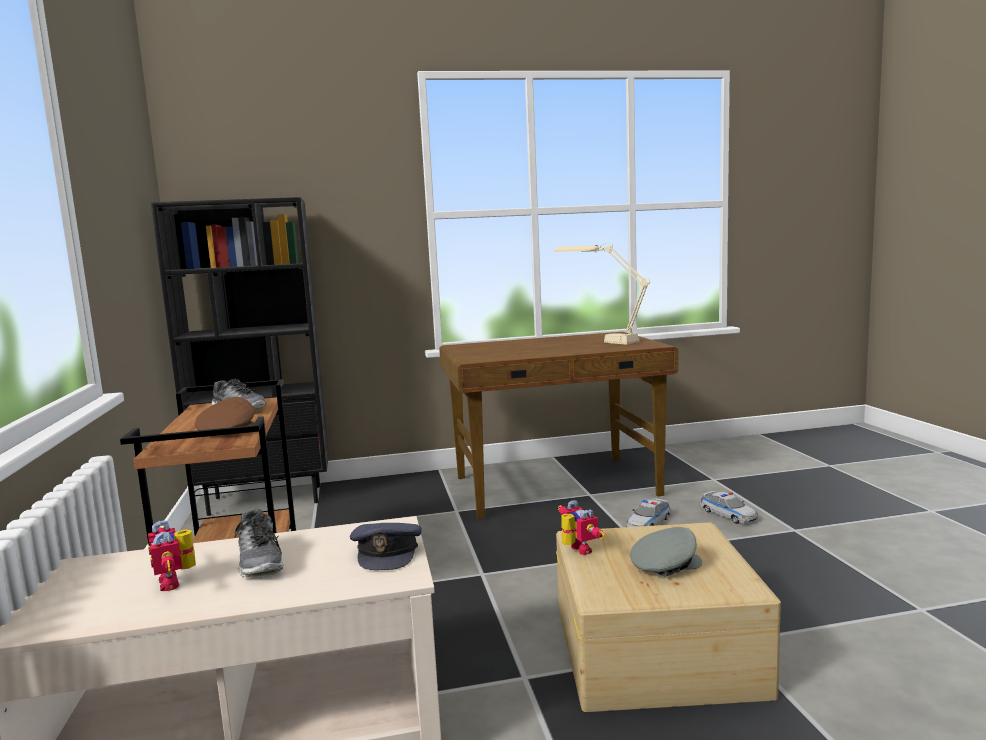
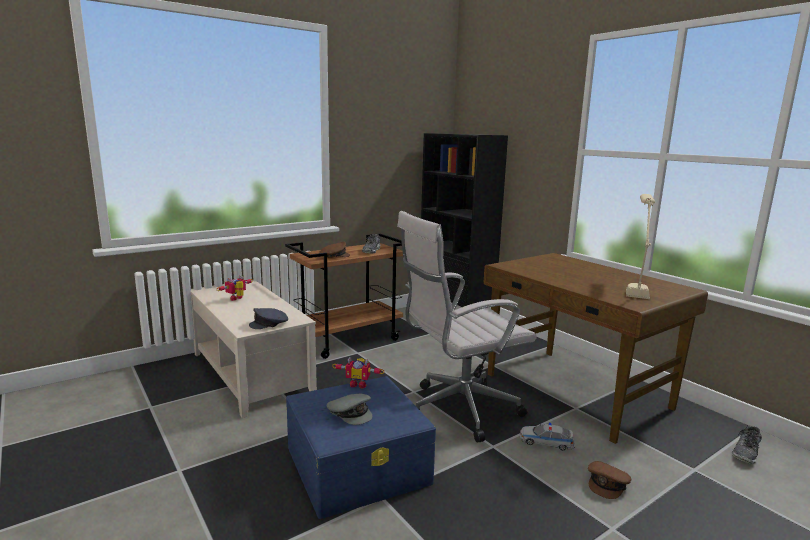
camera: 65 degrees right, 5 degrees up
(260, 561) = (257, 306): shoe -> shoe (746, 453)
(553, 554) = (458, 410): none -> white office chair
(576, 550) = (358, 384): toy robot -> toy robot turned 60 degrees clockwise
(655, 648) = (358, 465): beige storage box -> blue storage box
(728, 515) = (607, 483): toy car -> brown cap

